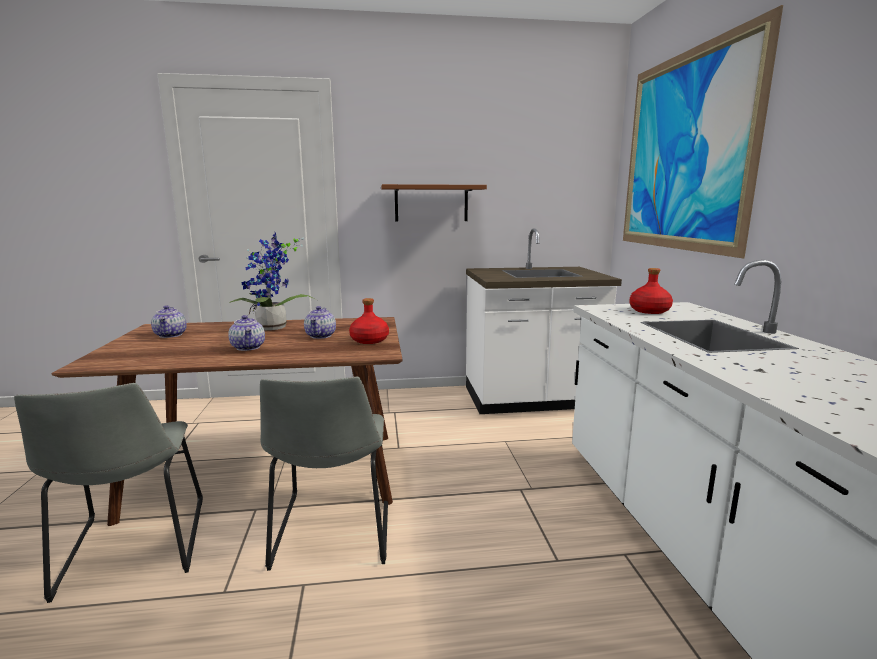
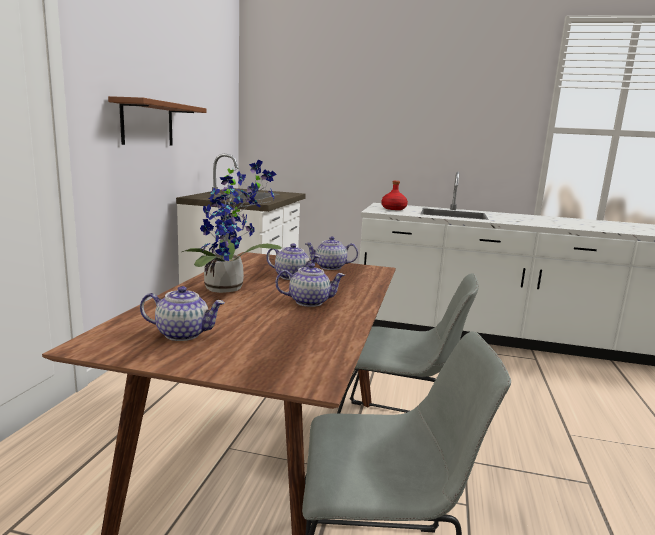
camera: 70 degrees left, 0 degrees up
(369, 340) = (330, 267): red bottle -> teapot
(683, 152) = (329, 99): picture -> none

